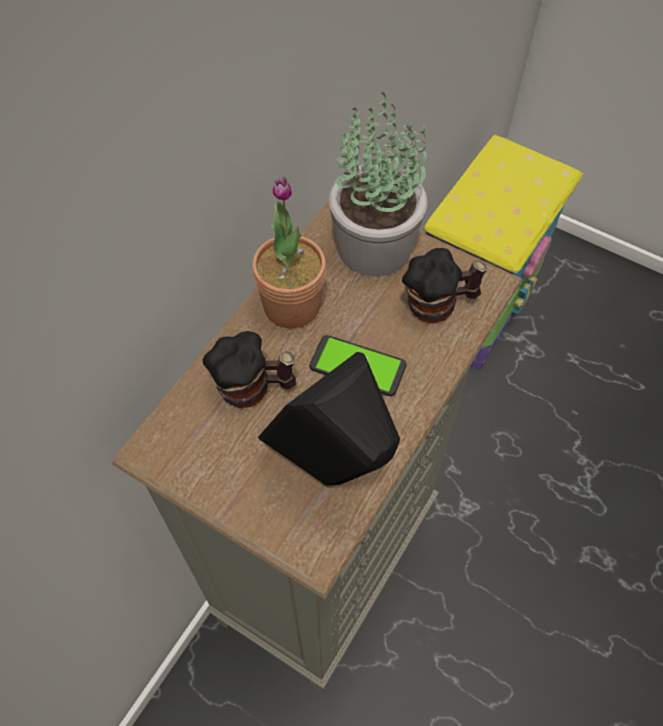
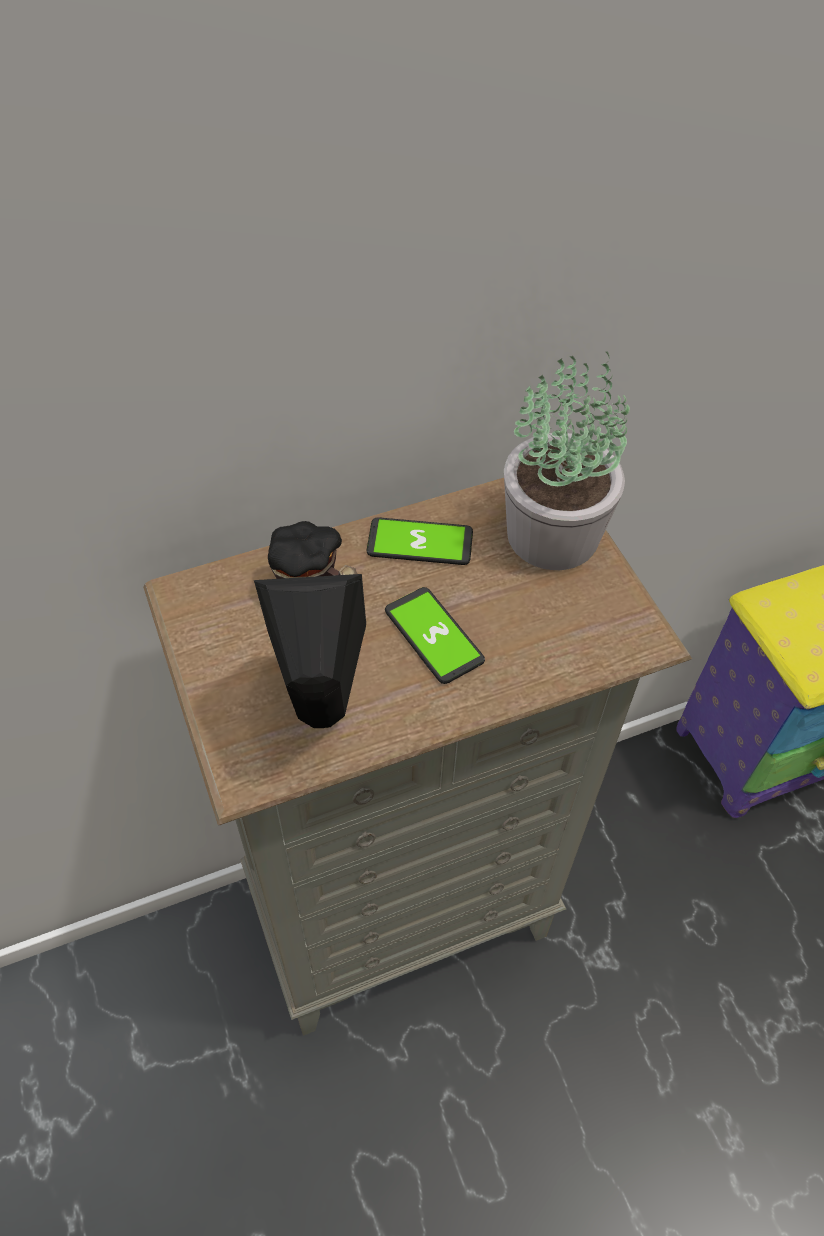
camera: 35 degrees right, 5 degrees down
(292, 305) = (420, 543): potted plant -> phone
(438, 305) = (570, 628): mug -> none

